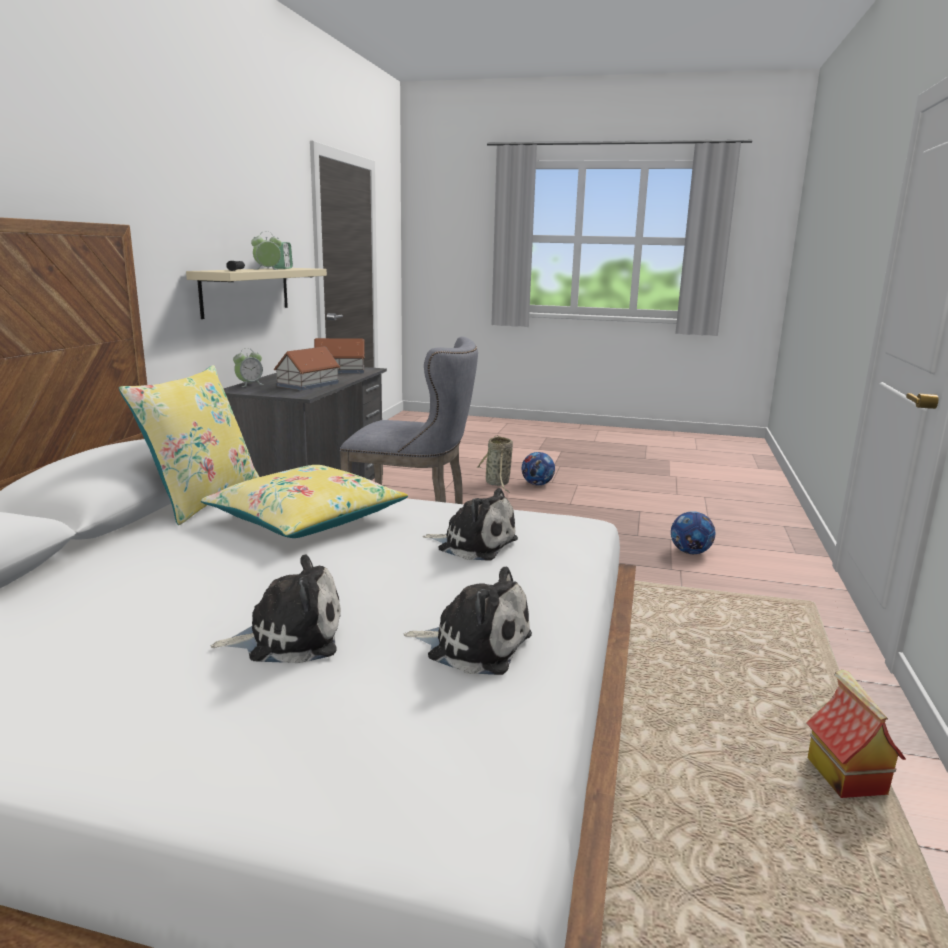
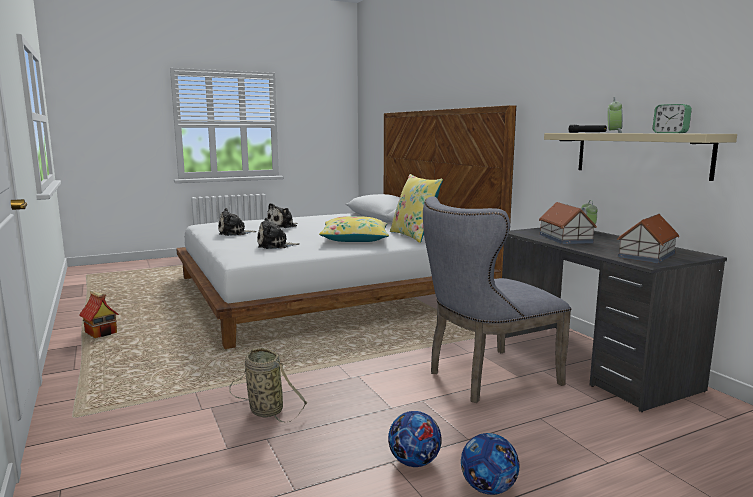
camera: 140 degrees right, 5 degrees down
(497, 484) = (526, 462): basket -> basket (264, 409)
(690, 552) = (198, 435): football -> football (414, 462)

